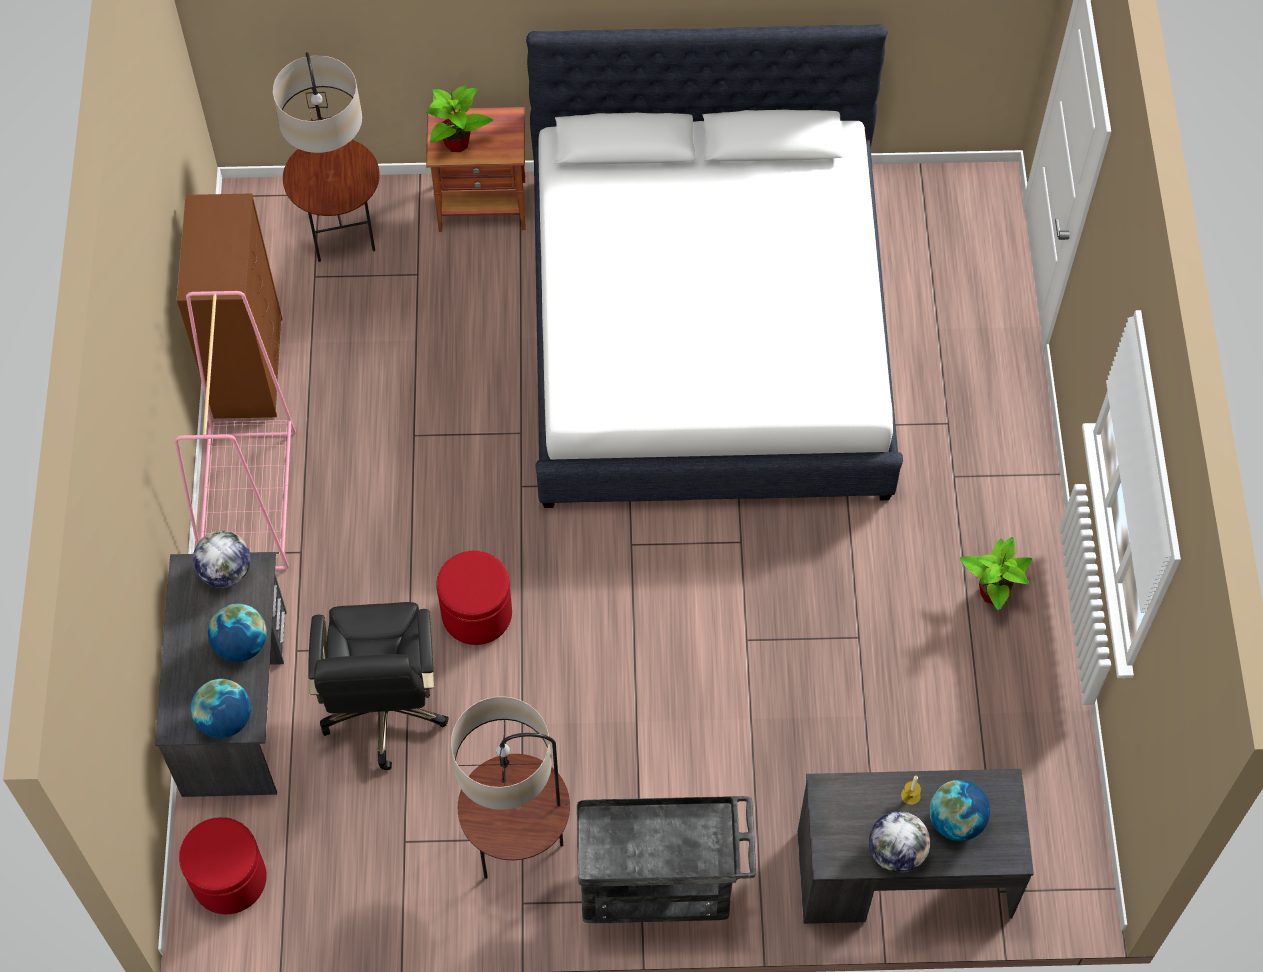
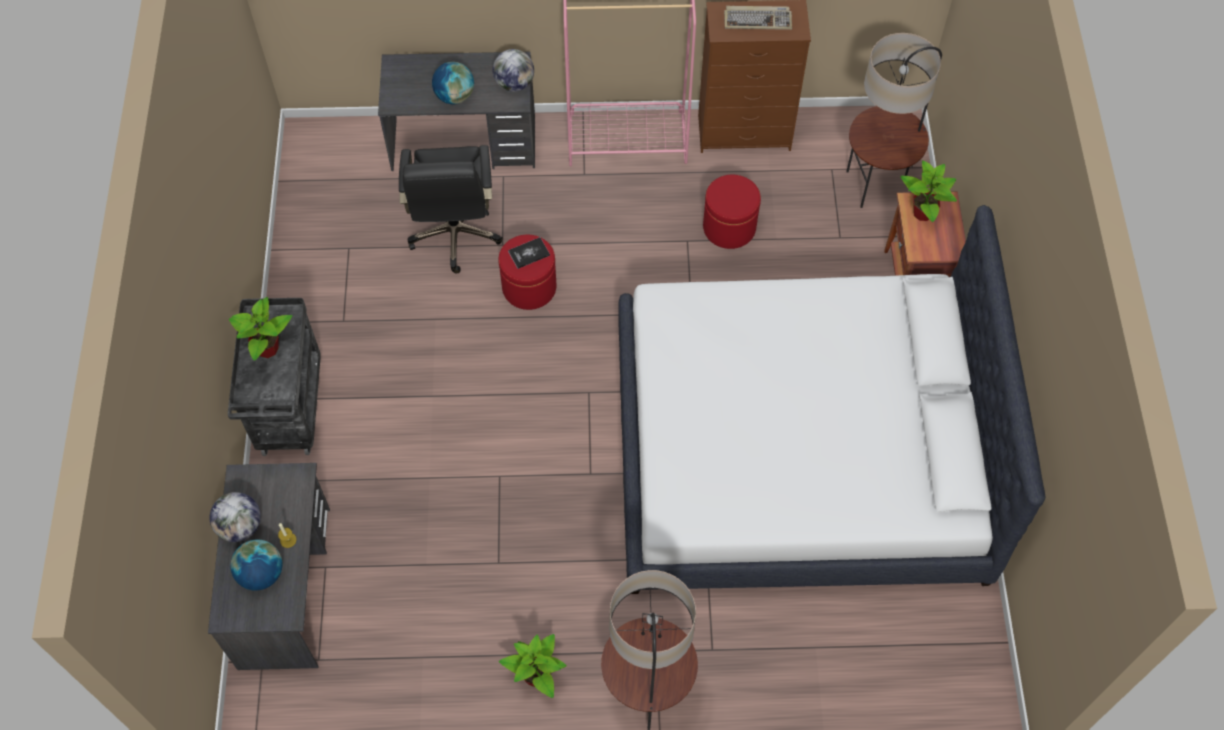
camera: 90 degrees right, 0 degrees up
(213, 246) = (758, 19): none -> keyboard
(225, 720) = (396, 91): globe -> none
(229, 879) = (331, 149): red ottoman -> red ottoman (729, 227)
(384, 707) = (455, 231): black office chair -> black office chair turned 90 degrees counterclockwise
(468, 578) = (529, 253): none -> book
(518, 846) = (337, 319): floor lamp -> floor lamp (647, 692)
(645, 846) = (267, 348): none -> potted plant

